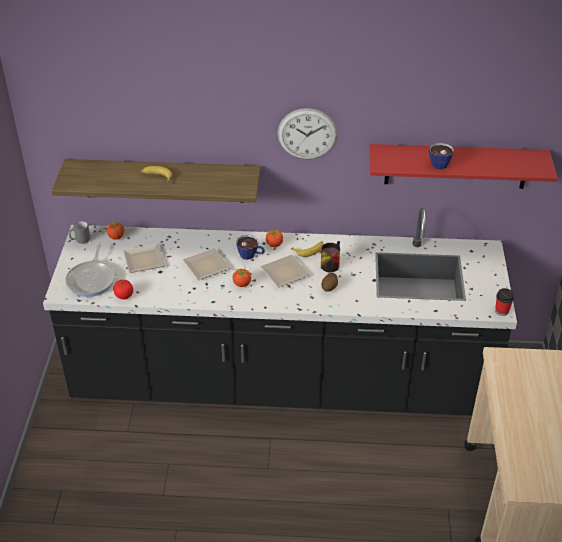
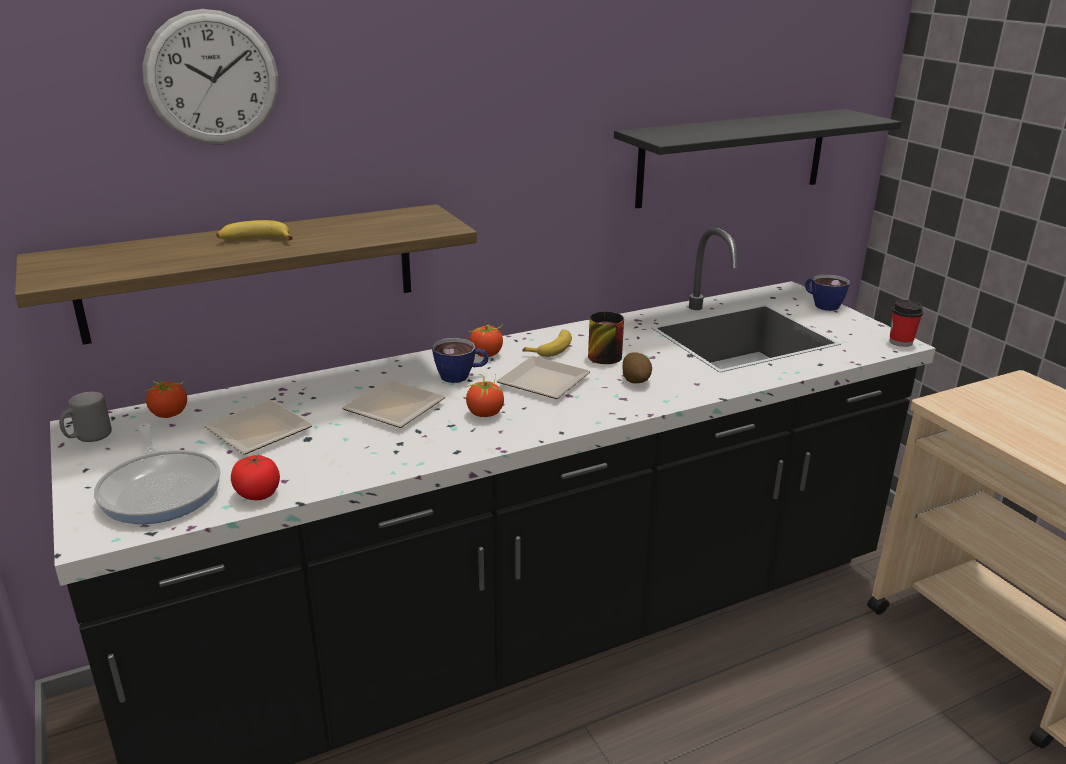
camera: 30 degrees left, 15 degrees down
(307, 134) = (516, 122): wall clock -> wall clock (212, 78)
(438, 162) = (737, 129): cup -> cup (822, 304)
(456, 166) = (732, 157): red shelf -> black shelf

